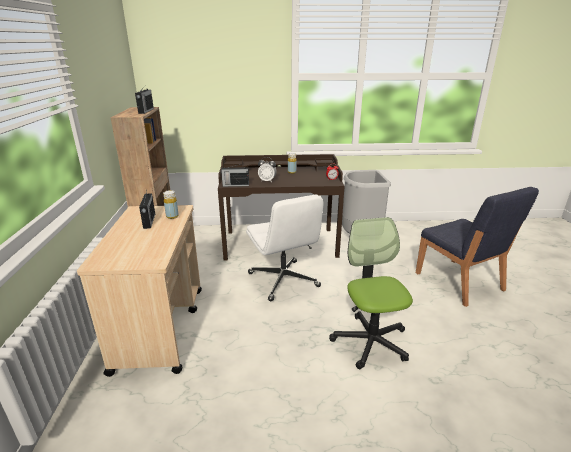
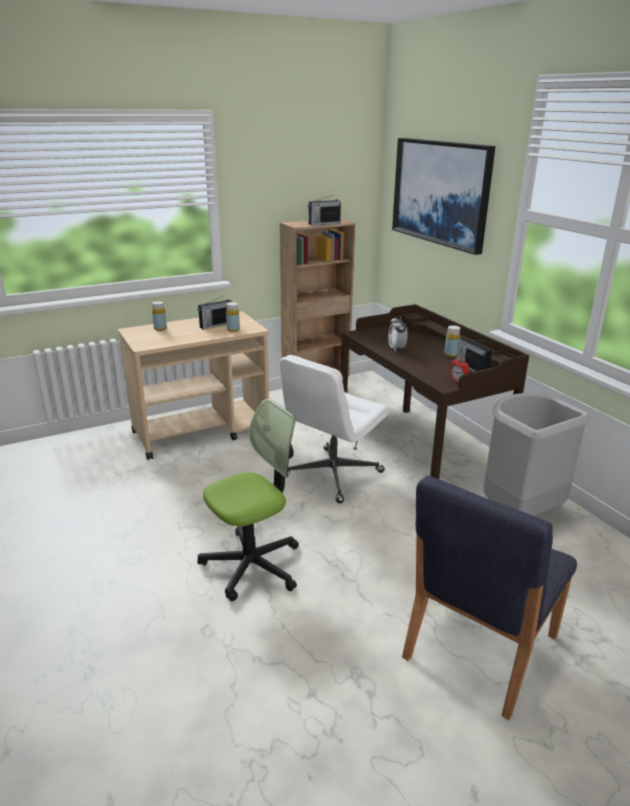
camera: 65 degrees right, 0 degrees up
(117, 247) = (160, 329): none -> yellow bottle
(213, 73) = (441, 192): none -> picture
(235, 185) = (360, 337): radio -> radio (471, 368)

